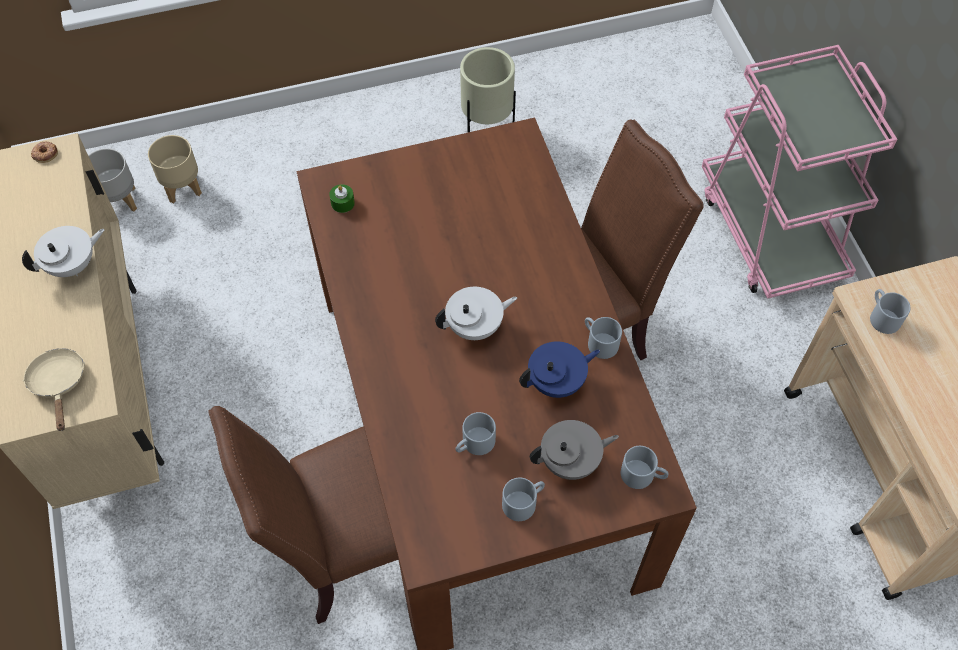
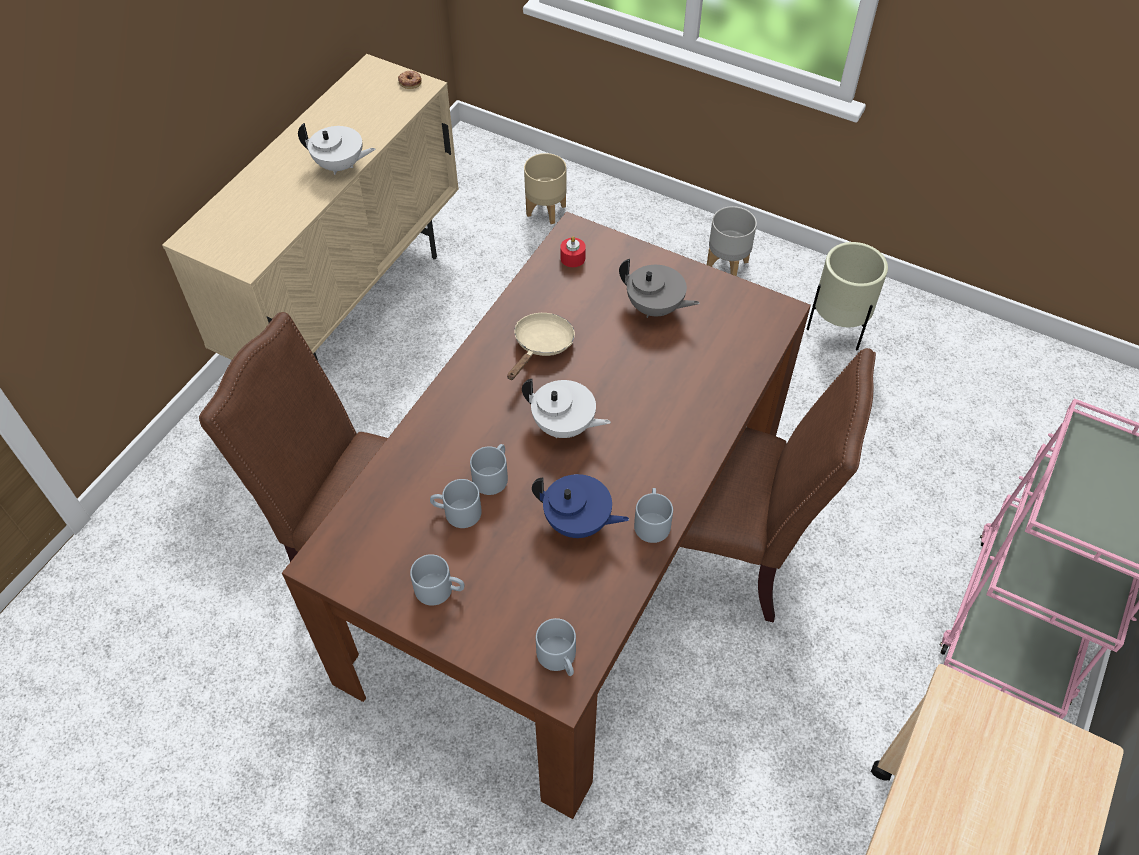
camera: 45 degrees right, 5 degrees down
(59, 384) = (240, 235): beige frying pan -> beige frying pan (541, 346)
(119, 200) = (494, 189): grey planter -> grey planter (727, 263)
(342, 203) = (572, 258): green candle -> red candle
(571, 461) = (514, 593): grey teapot -> grey teapot (655, 308)
(881, 316) = (961, 730): grey mug -> grey mug (492, 475)

